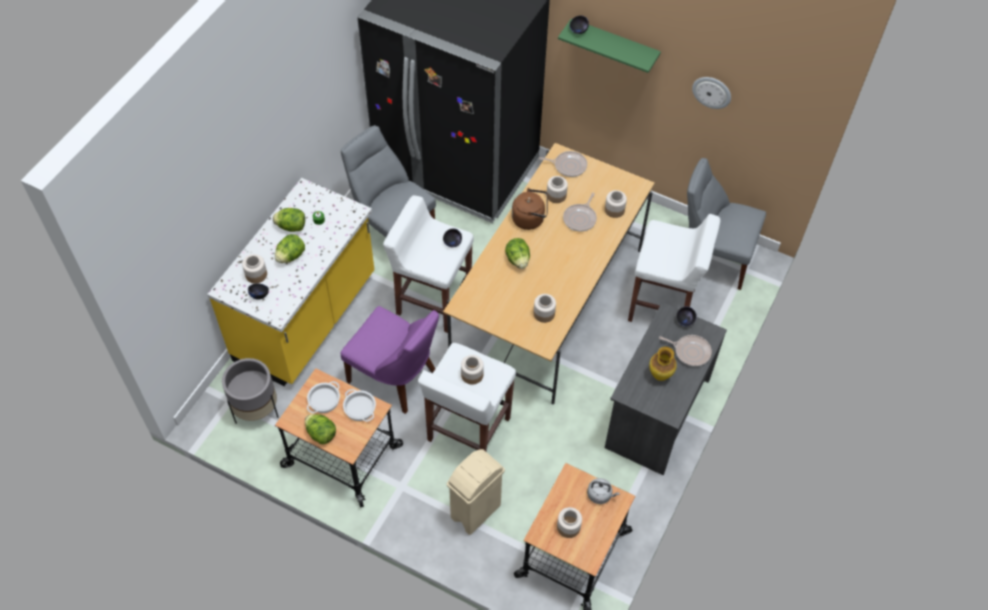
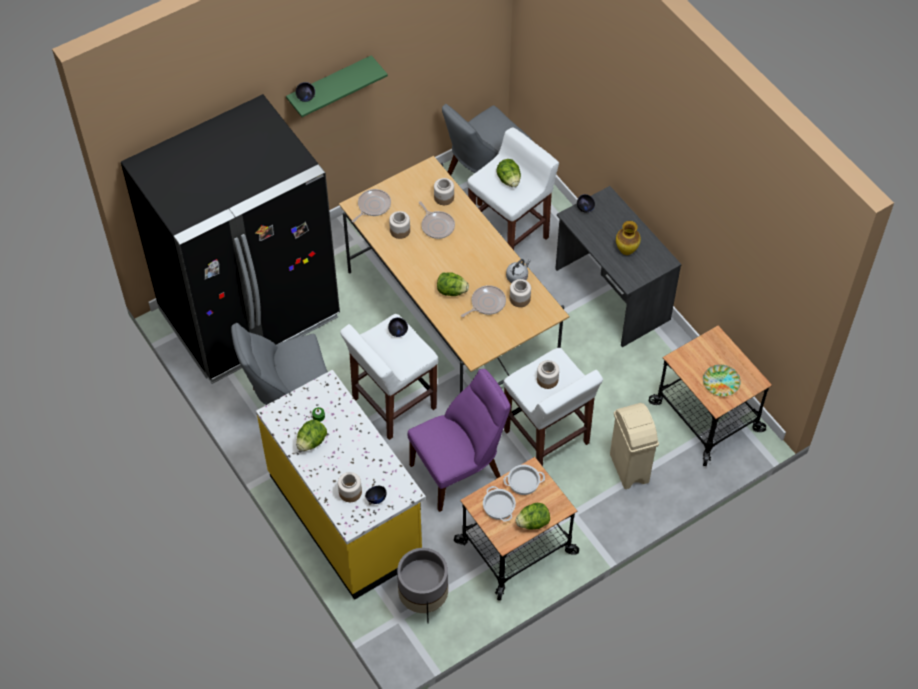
camera: 60 degrees left, 0 degrees up
(291, 256) = (346, 455): lettuce -> lettuce (509, 180)
(530, 219) = (413, 261): brown kettle -> none
(568, 526) = (721, 382): jar -> plate
(600, 495) = (705, 347): grey kettle -> grey kettle (517, 276)
(690, 351) = (616, 219): frying pan -> frying pan (486, 303)
(712, 92) = (421, 50): wall clock -> none

